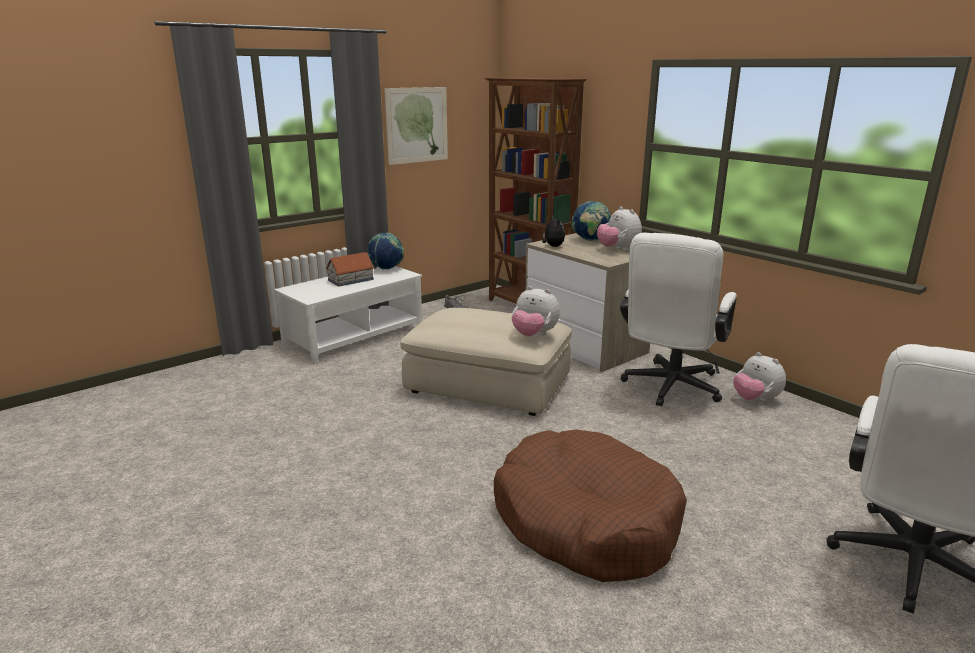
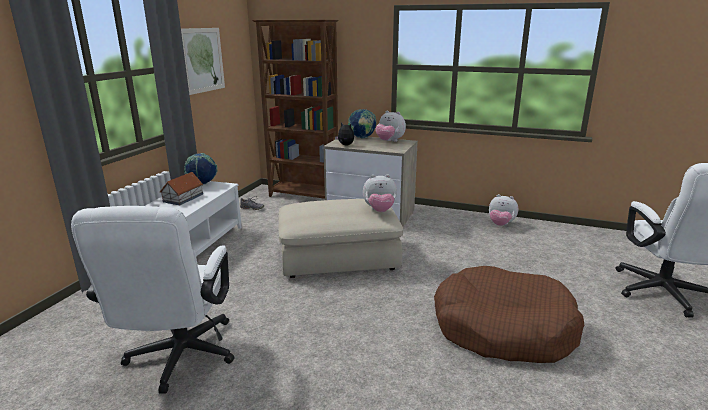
camera: 30 degrees left, 0 degrees up
(669, 389) = (451, 230): white office chair -> white office chair (179, 359)

